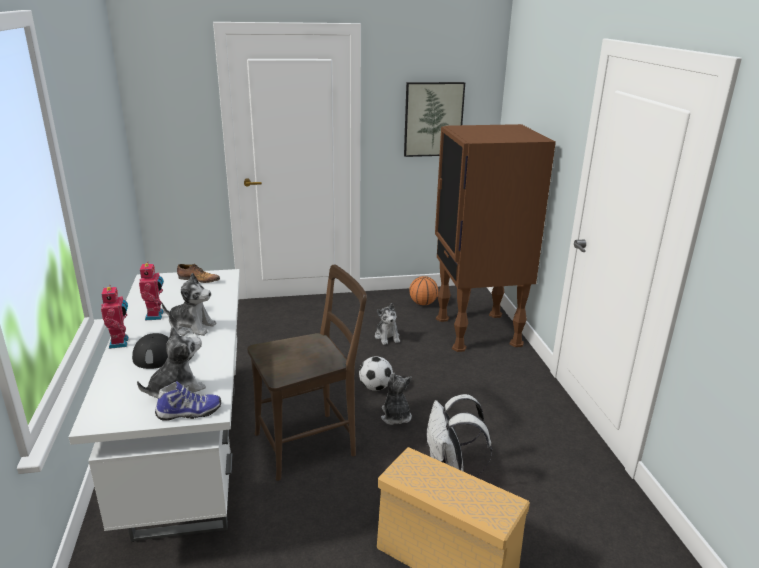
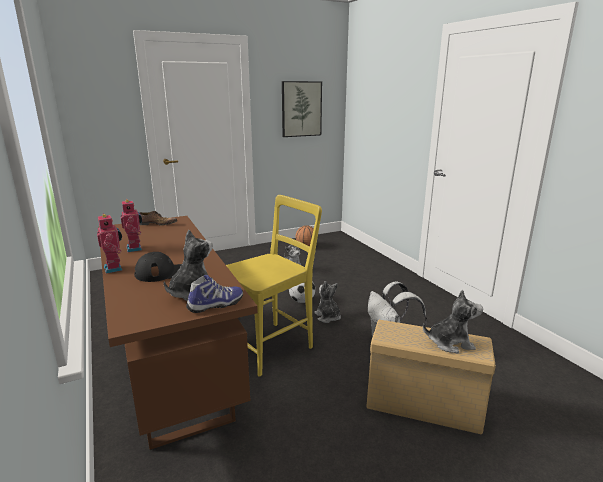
camera: 15 degrees left, 5 degrees down
(189, 454) = (173, 371): white desk -> brown desk
(192, 327) = (174, 251): plush toy -> plush toy (450, 343)
(310, 443) = (272, 345): brown chair -> yellow chair
(477, 331) = (353, 257): brown cabinet -> none

